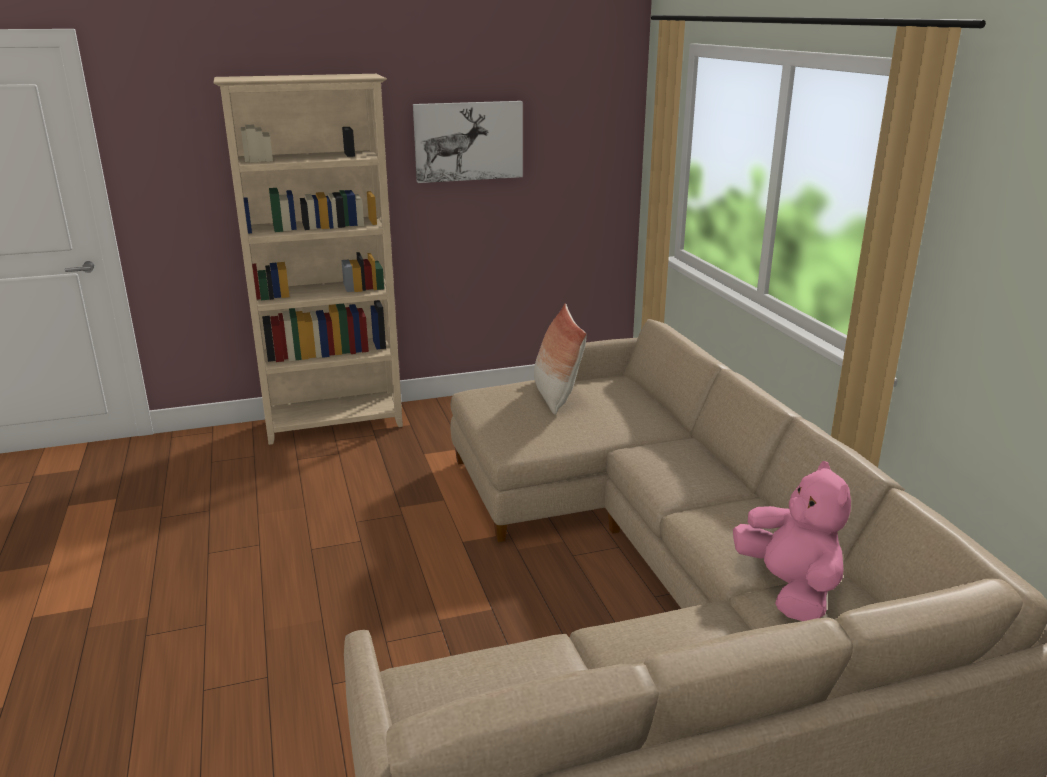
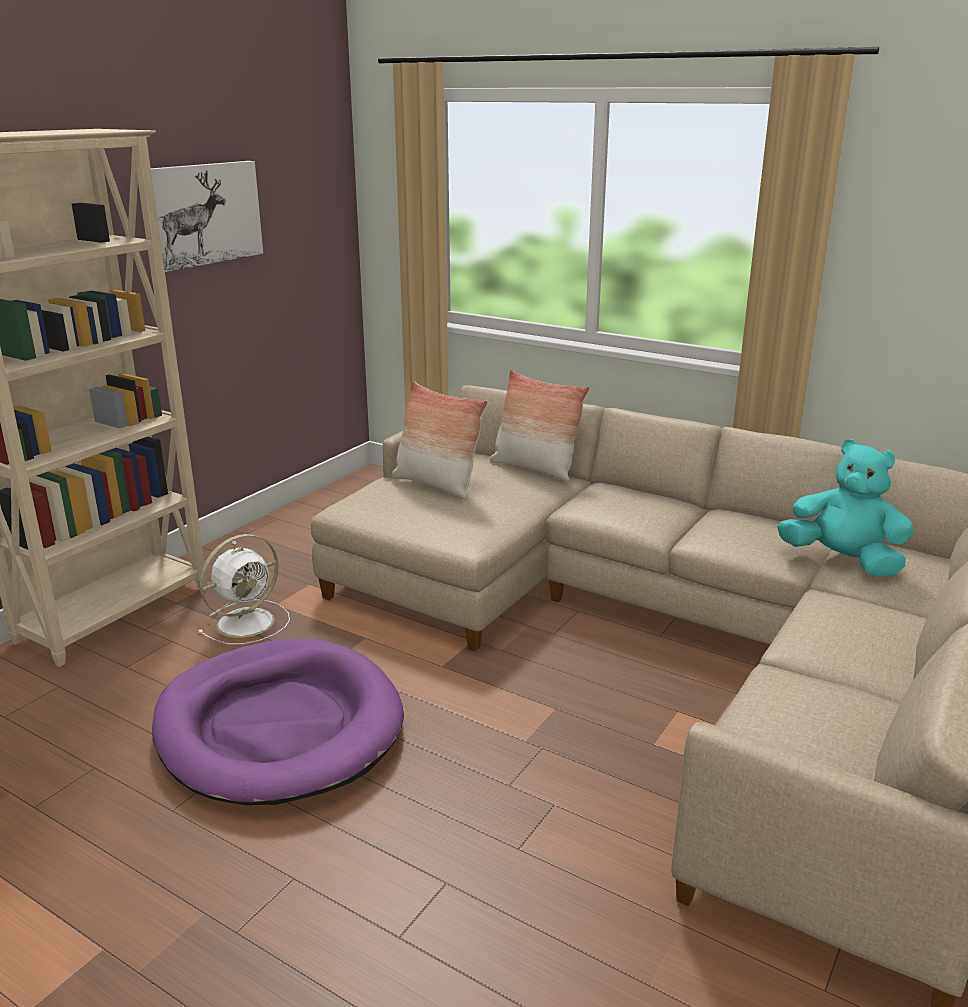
camera: 40 degrees left, 0 degrees up
(318, 533) = (279, 727): none -> purple dog bed
(393, 459) = (248, 622): none -> white fan
(655, 408) = (534, 468): none -> pillow
(789, 589) = (842, 561): pink plush toy -> turquoise plush toy

